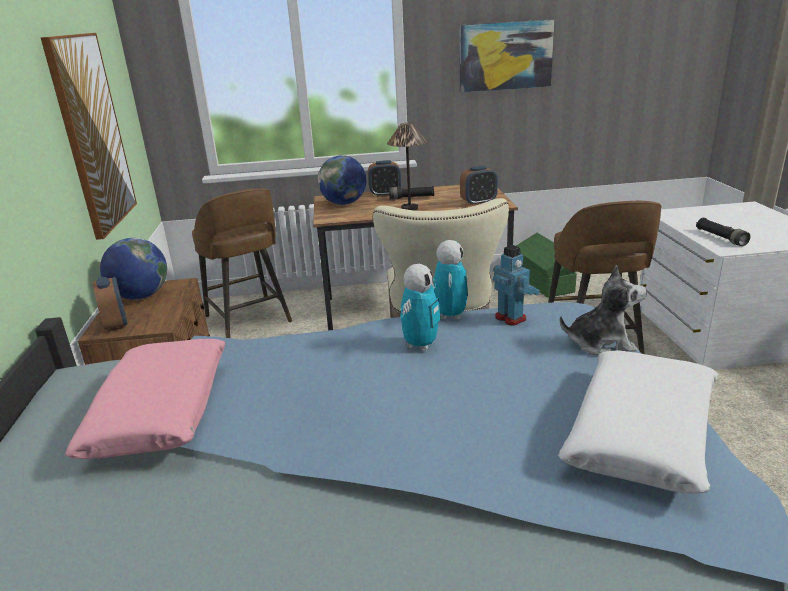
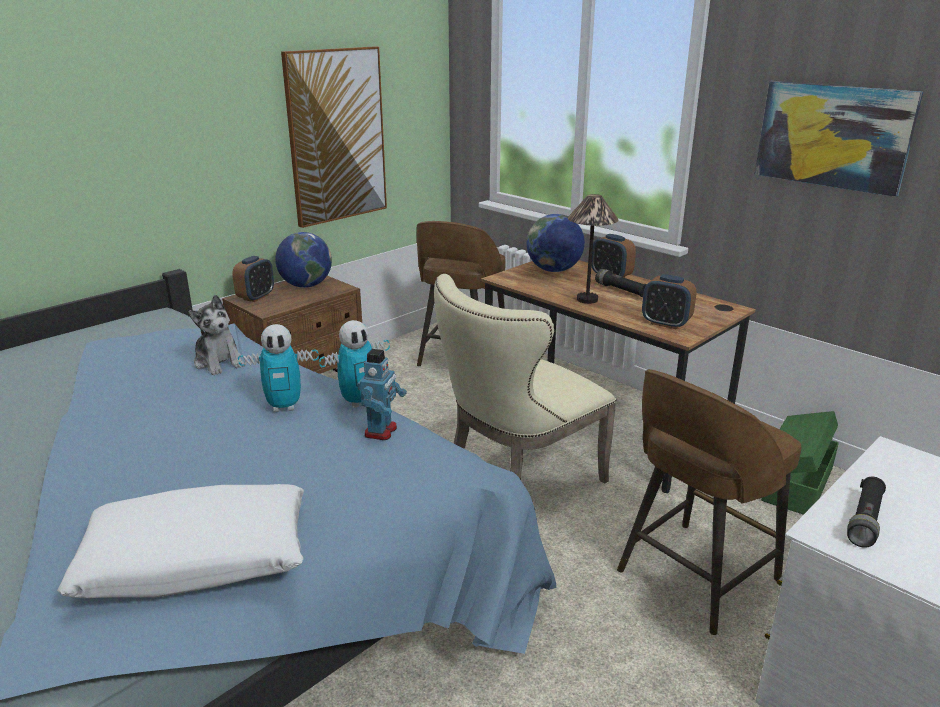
camera: 50 degrees right, 0 degrees up
(161, 410) = (117, 354): pink pillow -> none
(600, 344) = (368, 495): plush toy -> plush toy (219, 362)

